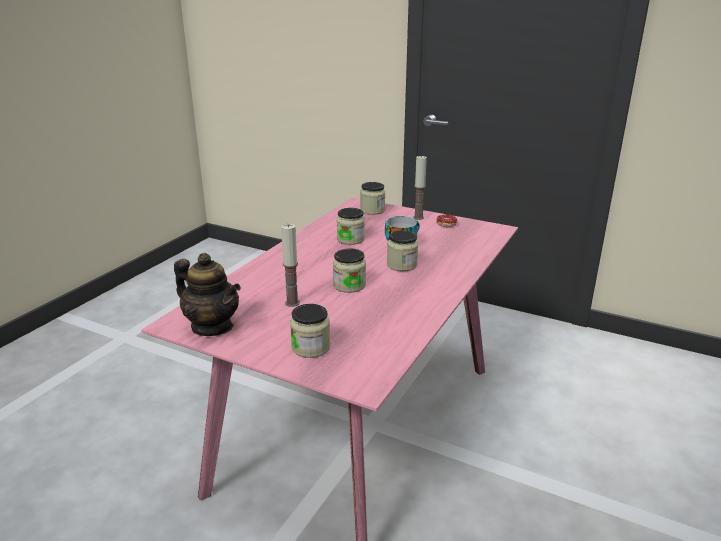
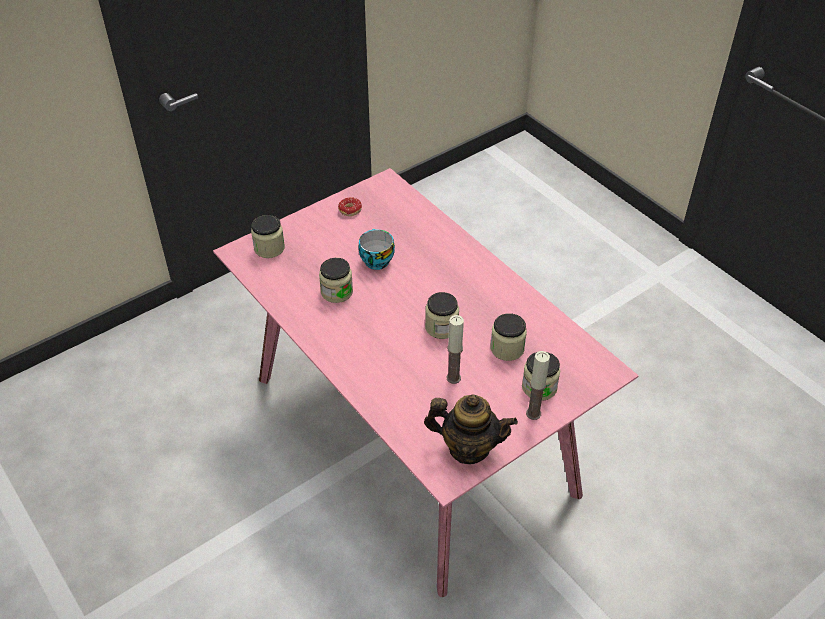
camera: 65 degrees left, 20 degrees up
(212, 327) = (468, 447): teapot -> teapot turned 45 degrees clockwise
(402, 265) = (421, 277): jar -> jar (507, 348)
(418, 217) = (317, 222): candle -> candle (533, 413)

